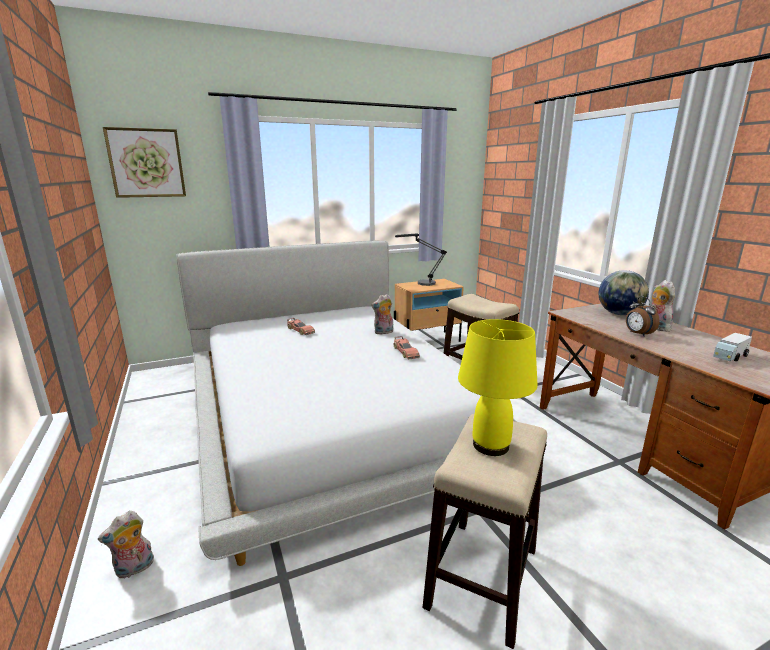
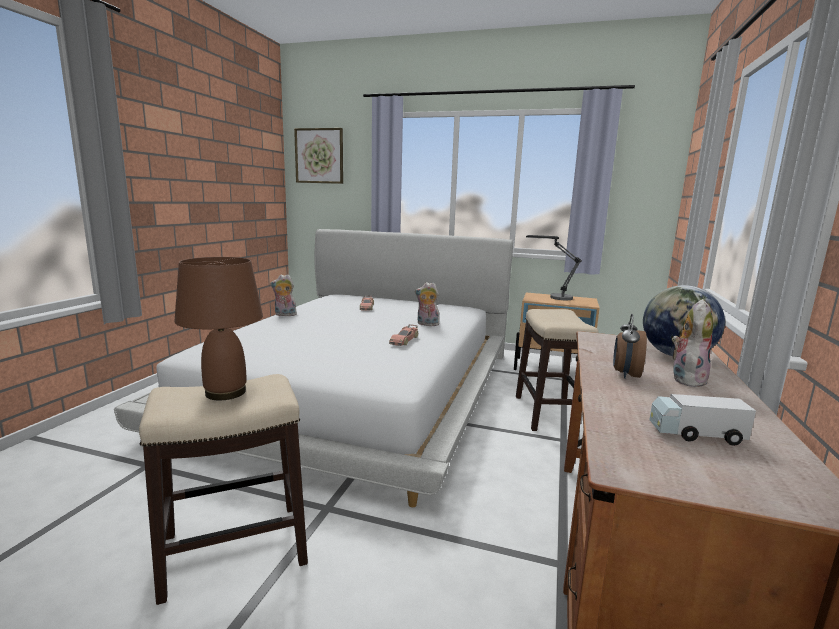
camera: 40 degrees right, 5 degrees down
(134, 569) = (111, 420): plush toy -> plush toy (284, 315)
(490, 446) = (224, 393): yellow table lamp -> brown table lamp

